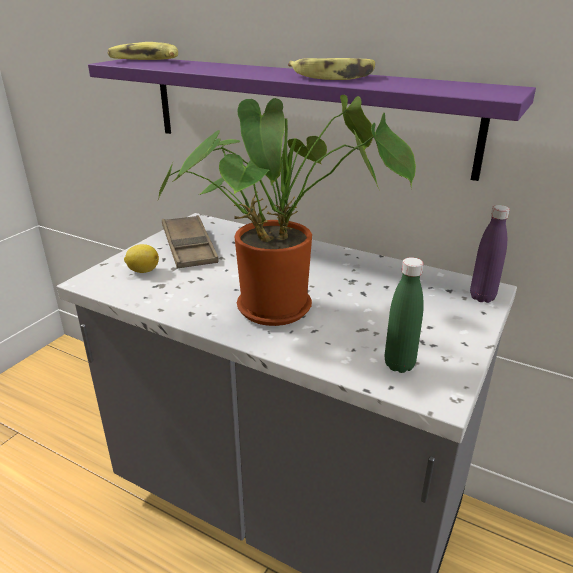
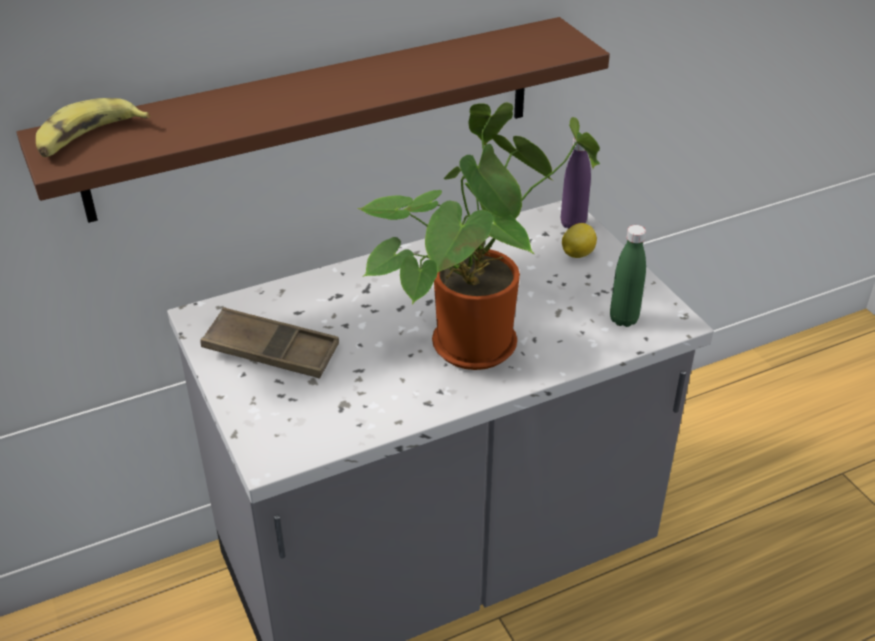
camera: 55 degrees left, 10 degrees up
(142, 271) = (292, 407): lemon -> lemon (577, 254)
(301, 112) = (316, 117): purple shelf -> brown shelf
(334, 77) = (394, 73): banana -> none

